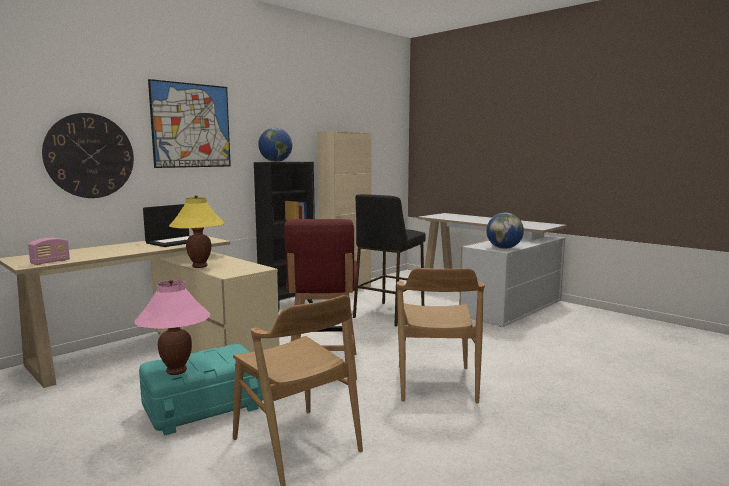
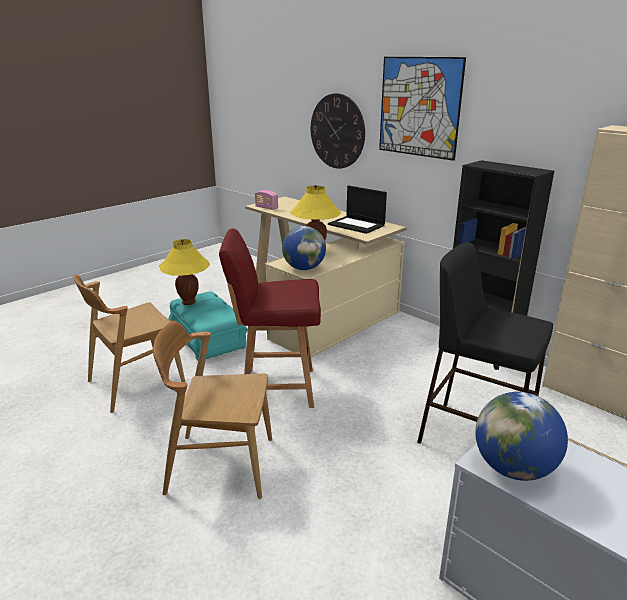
camera: 90 degrees right, 15 degrees up
(176, 371) = (189, 302): pink table lamp -> yellow table lamp
(275, 161) = (497, 165): globe -> globe (304, 268)

